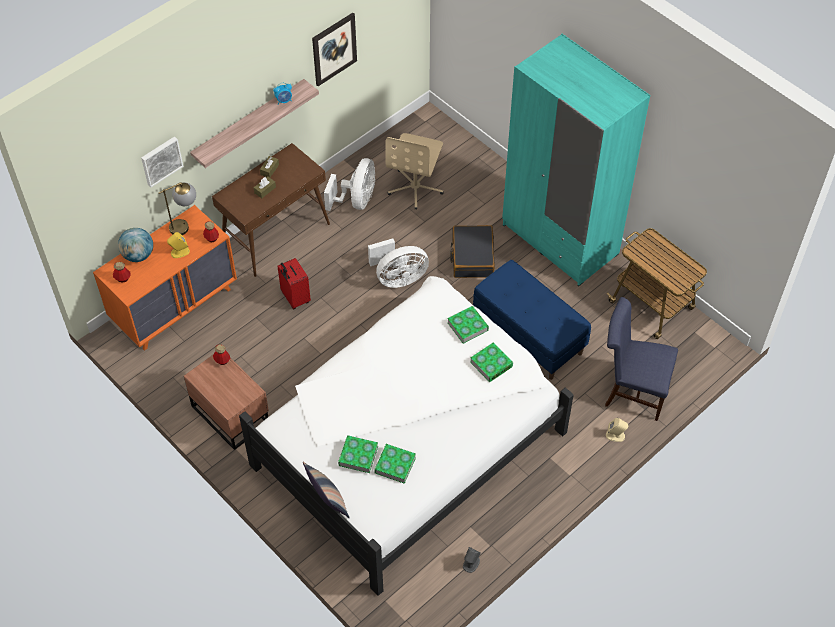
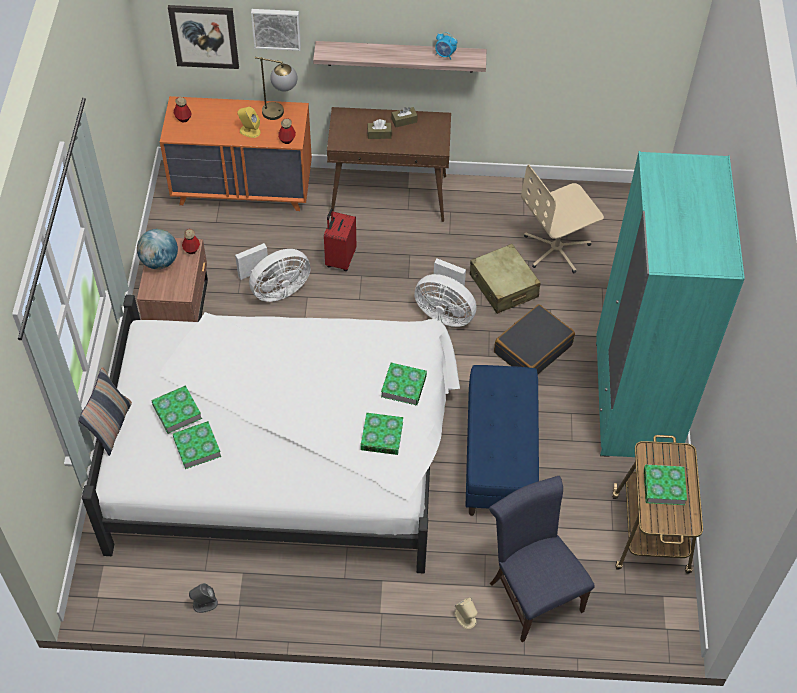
camera: 45 degrees right, 0 degrees up
(138, 255) = (216, 109): globe -> globe (159, 261)
(334, 49) = (537, 39): picture -> picture (204, 36)
(356, 200) = (491, 220): white fan -> white fan (275, 290)
(412, 234) = (503, 286): none -> beige suitcase
(662, 262) = (664, 487): none -> book

